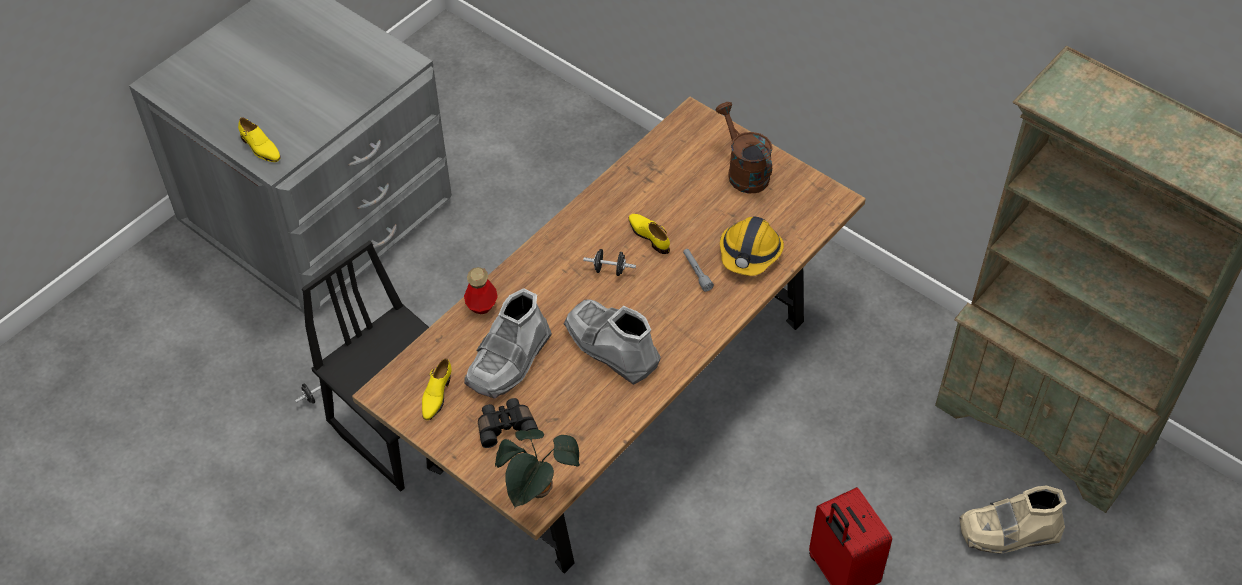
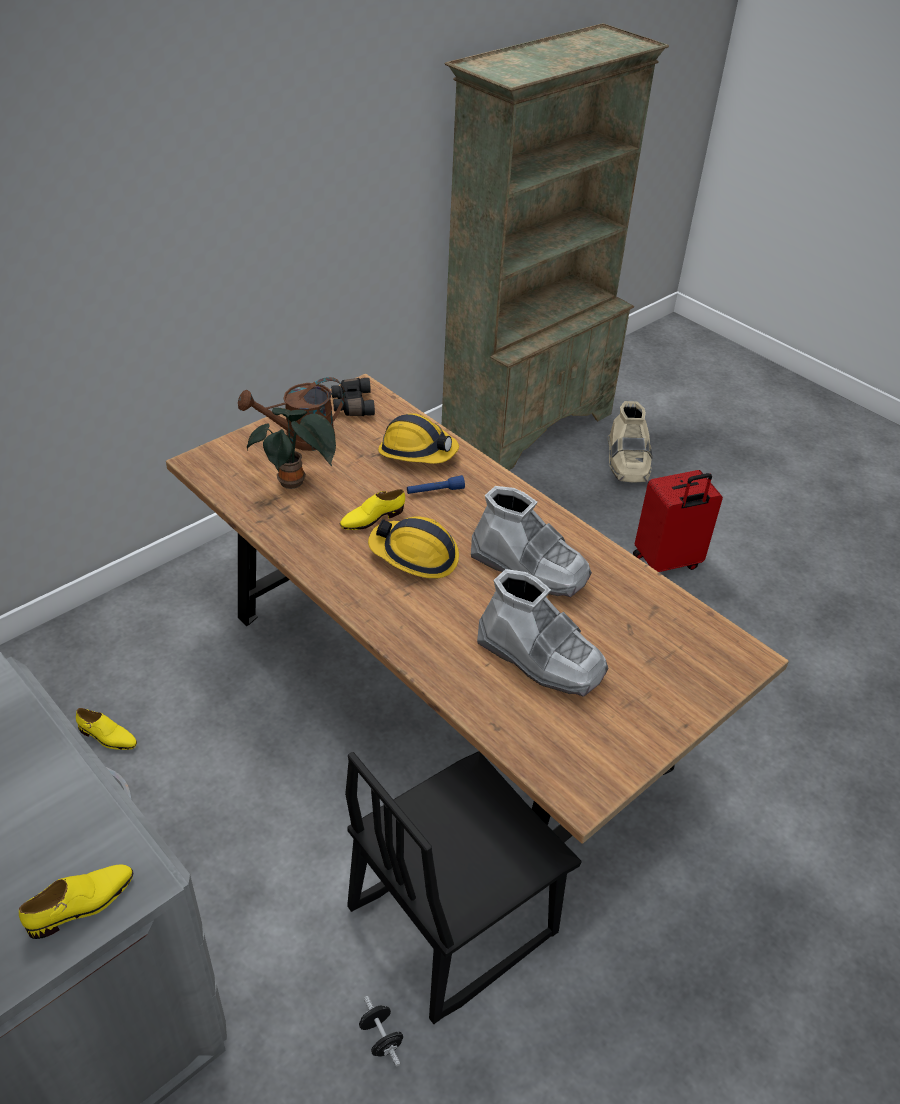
camera: 85 degrees left, 10 degrees down
(436, 395) = (590, 736): yellow shoe -> yellow shoe (107, 737)
(481, 305) = (446, 677): bottle -> none
(505, 426) = (639, 671): black binoculars -> black binoculars (352, 405)
(538, 492) = (731, 651): potted plant -> potted plant (294, 483)
(609, 270) = (415, 556): black dumbbell -> hard hat
(611, 347) = (529, 568): grey boot -> grey boot turned 105 degrees counterclockwise
(696, 272) = (435, 491): grey flashlight -> blue flashlight

